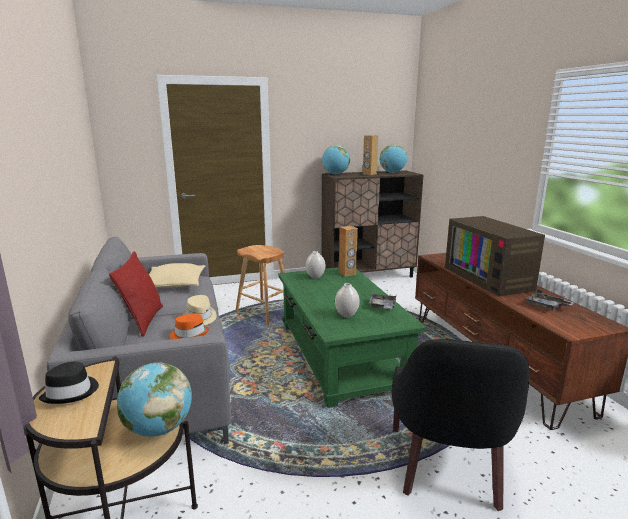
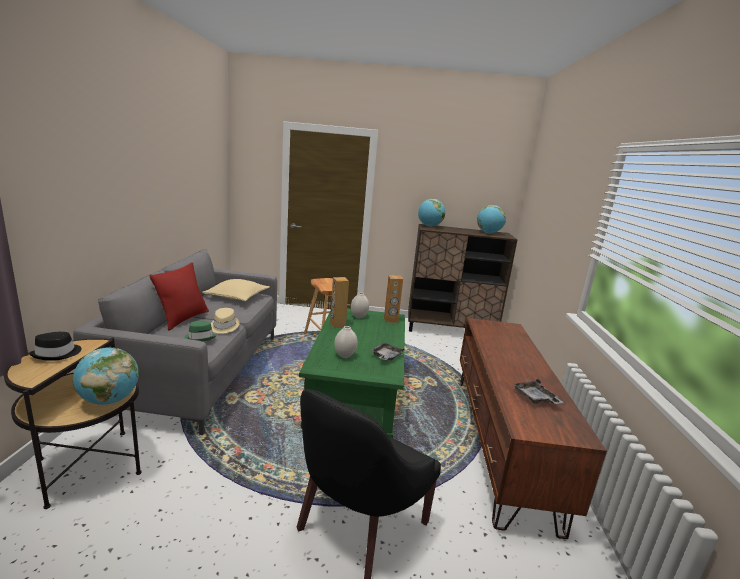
camera: 20 degrees right, 0 degrees up
(189, 335) = (200, 337): orange hat -> green hat
(369, 174) = (462, 231): brown speaker -> brown speaker (337, 324)
(490, 278) = (511, 356): television -> none

